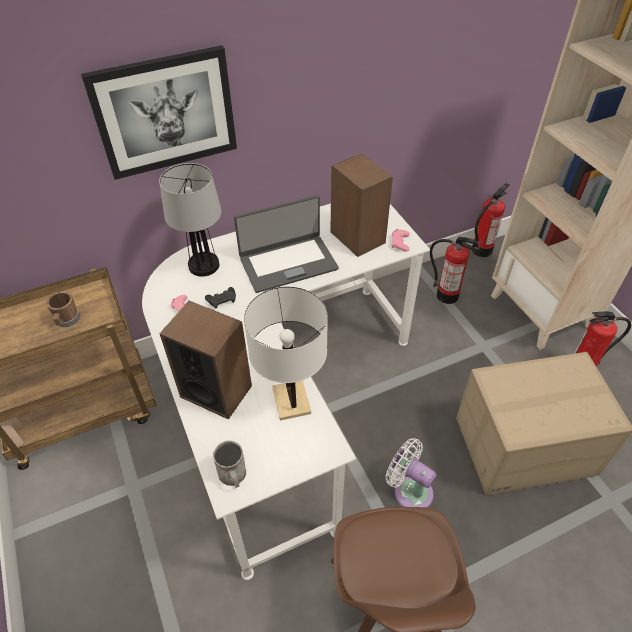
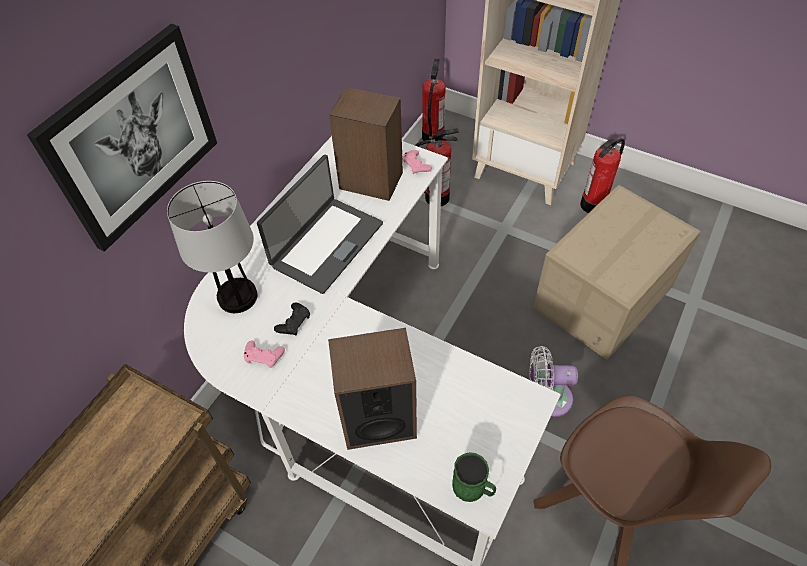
camera: 35 degrees left, 5 degrees up
(67, 321) = (130, 454): brown mug -> none
(233, 476) = (473, 488): grey mug -> green mug
(291, 400) = (457, 380): white table lamp -> none

